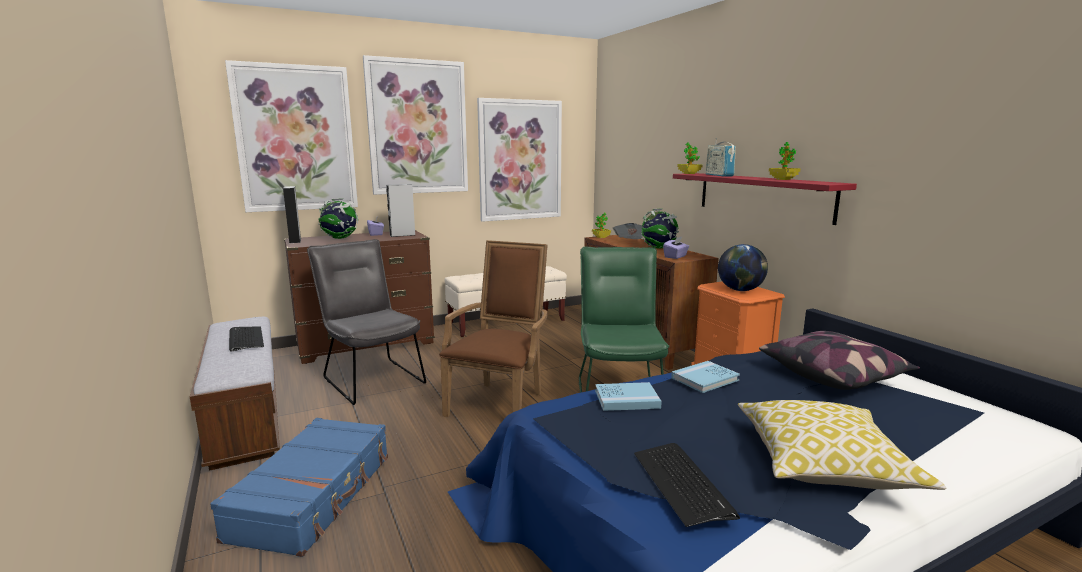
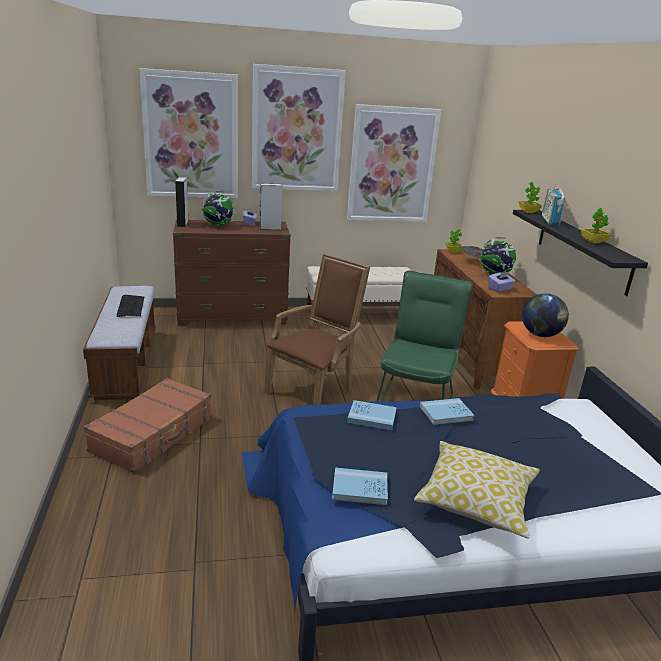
camera: 15 degrees right, 10 degrees up
(314, 496) = (154, 434): blue suitcase -> brown suitcase
(371, 378) = (224, 348): grey chair -> none
(682, 483) = (360, 488): keyboard -> blue book
(762, 196) = (582, 250): red shelf -> black shelf
(833, 376) = (562, 433): pillow -> none

